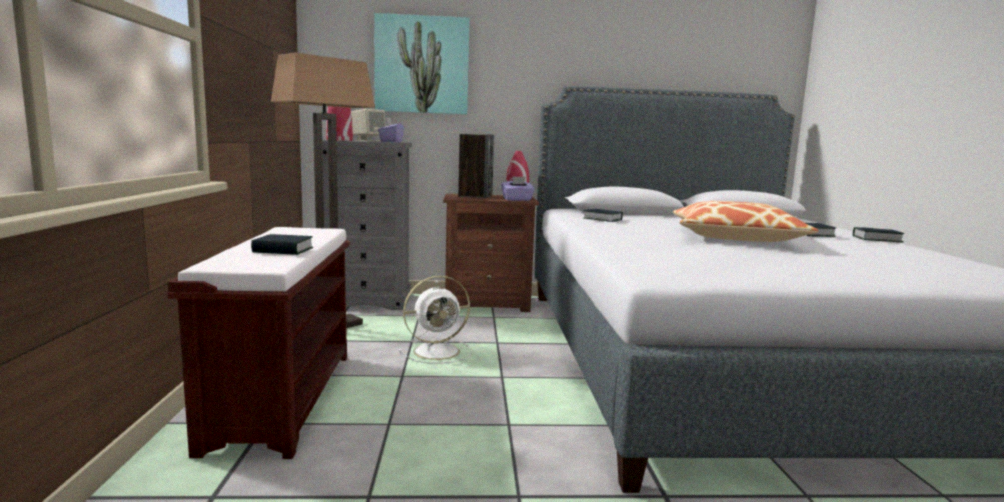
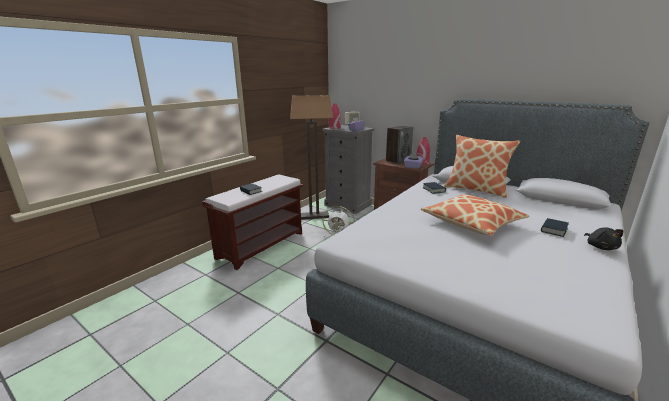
camera: 40 degrees right, 10 degrees up
(422, 65) = (380, 86): picture -> none
(646, 215) = (476, 189): none -> pillow
(876, 239) = (601, 247): book -> black plush toy

